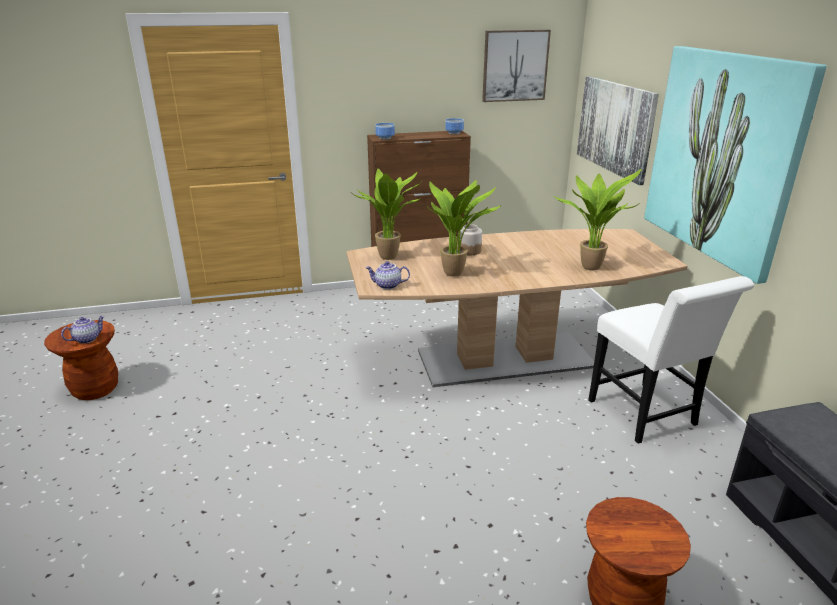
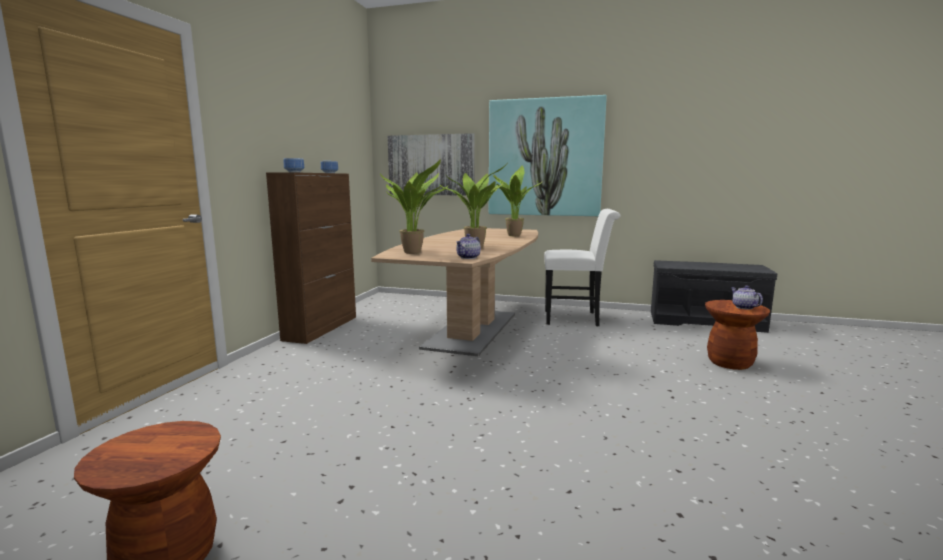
camera: 60 degrees left, 15 degrees down
(87, 339) = (185, 443): teapot -> teapot (743, 307)
(469, 251) = (442, 243): jar -> none
(515, 66) = (344, 123): picture -> none

